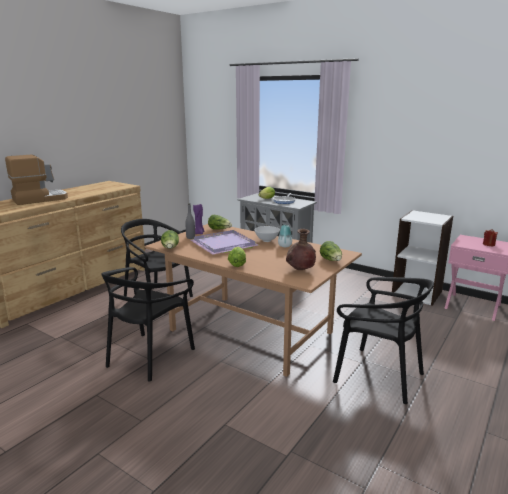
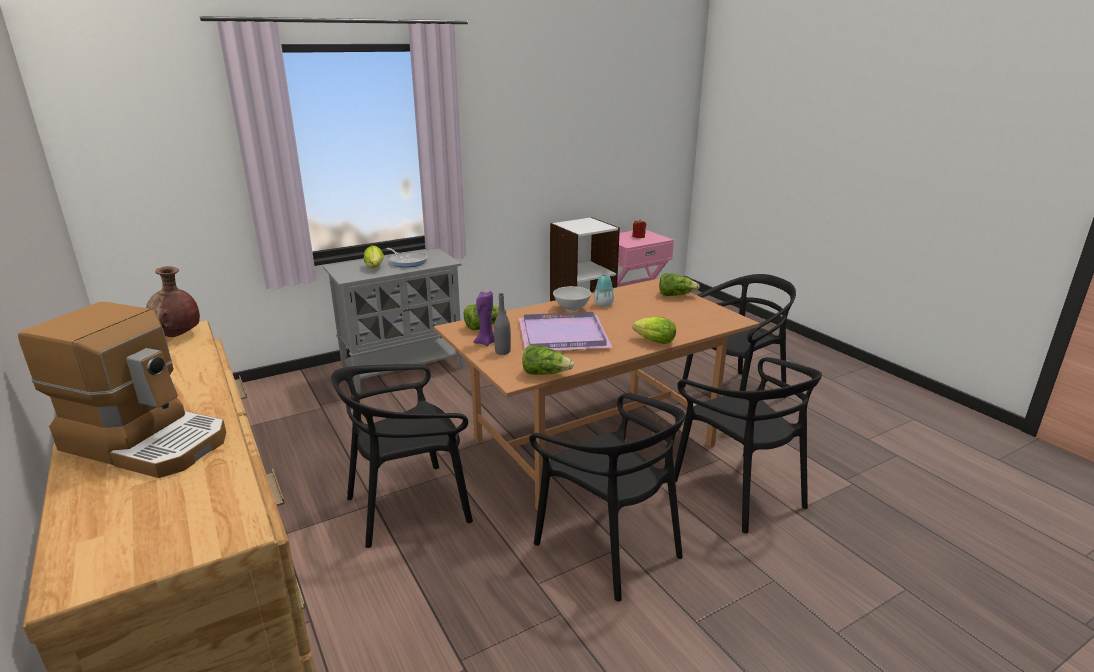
camera: 65 degrees left, 5 degrees up
(39, 199) = (148, 441): coffee machine -> coffee machine turned 120 degrees clockwise
(234, 395) = (739, 491): none -> black chair
(300, 270) = (697, 315): brown vase -> brown vase (177, 336)

